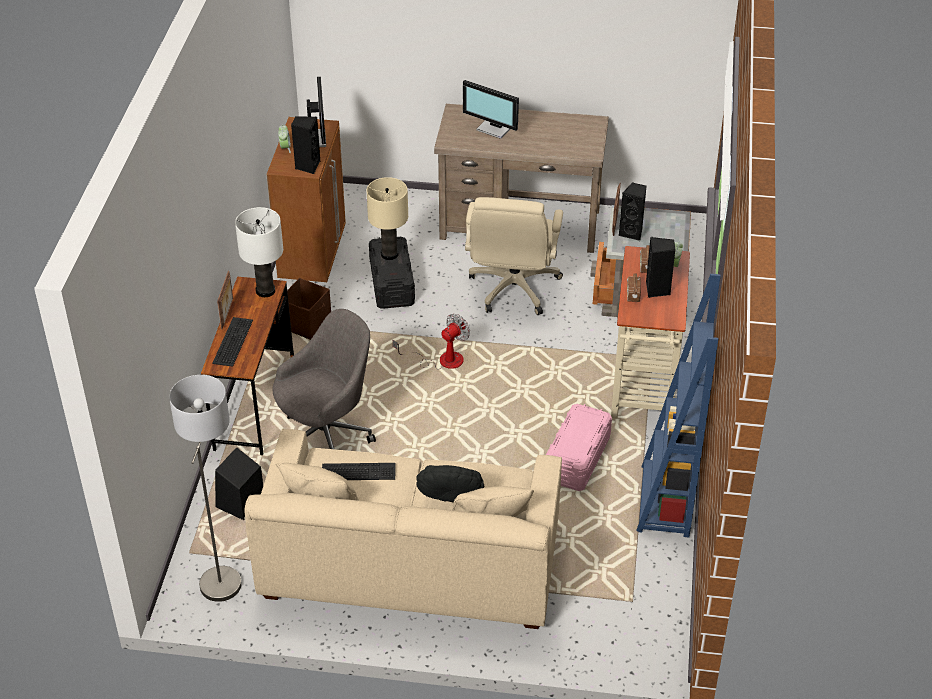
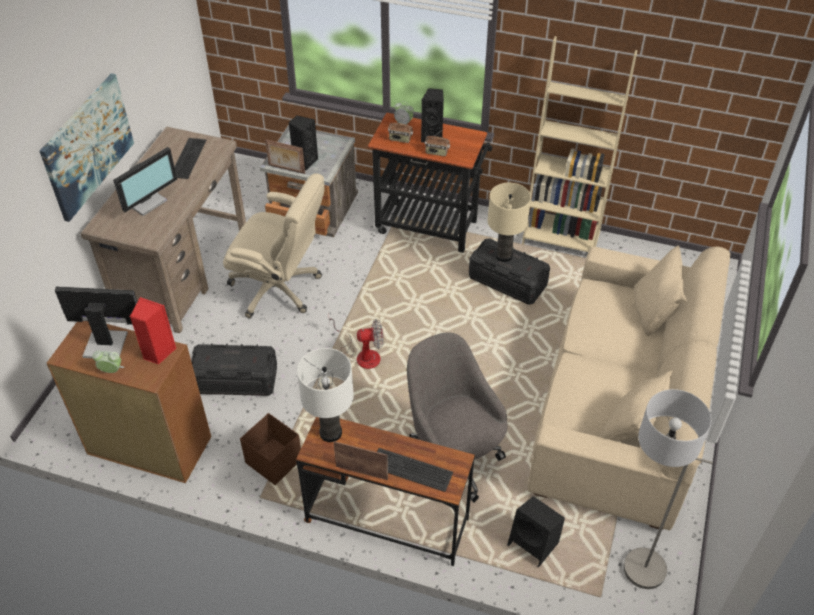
camera: 80 degrees left, 5 degrees up
(307, 166) = (158, 352): black speaker -> red speaker
(359, 470) = (585, 394): keyboard -> keyboard (187, 157)
(389, 254) = (221, 359): beige table lamp -> beige table lamp (503, 255)
(442, 360) = (362, 354): fan -> fan turned 120 degrees clockwise
(450, 504) = (630, 333): black pillow -> none
(497, 54) = (87, 146): none -> picture
(576, 459) = (507, 281): pink storage box -> black storage box
(644, 385) = (428, 227): beige cart -> black cart
(665, 501) = (561, 238): blue bookcase -> beige bookcase

